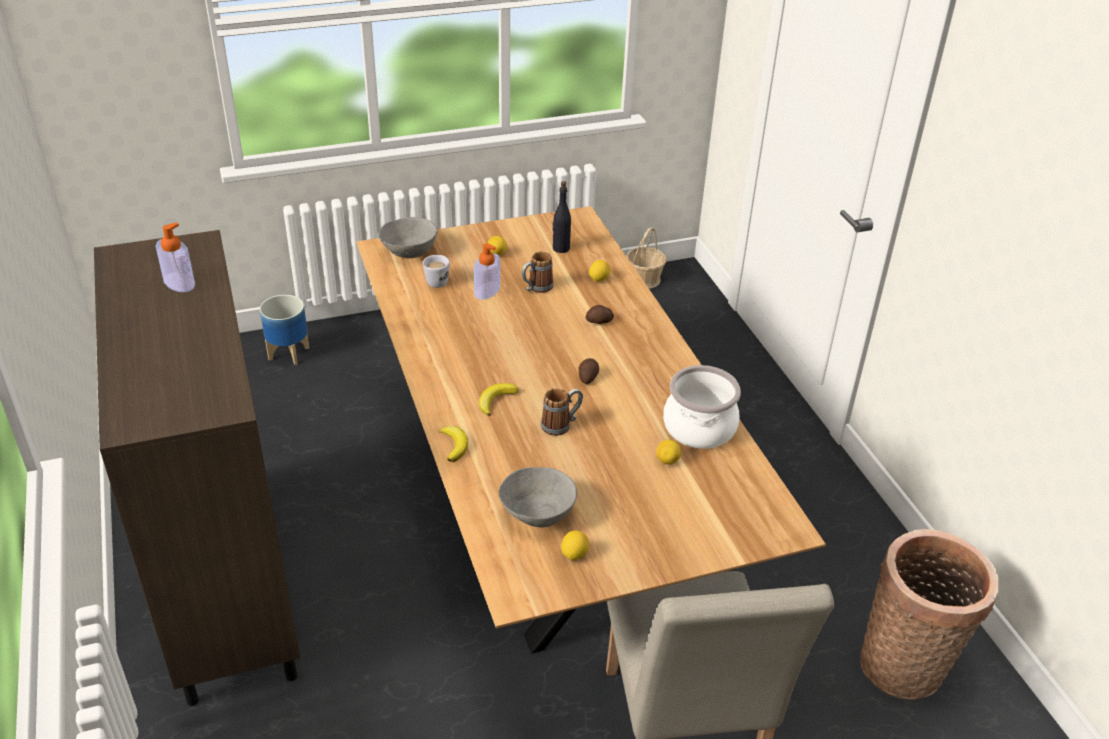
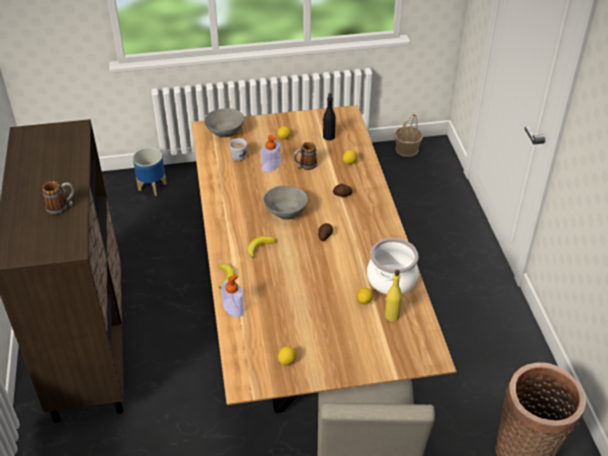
camera: 10 degrees right, 5 degrees up
(179, 282) = (58, 157): soap dispenser -> soap dispenser (233, 308)
(538, 514) = (270, 330): grey bowl -> grey bowl (286, 212)
(561, 425) = (299, 269): mug -> mug (62, 207)
(713, 476) = (392, 315): none -> yellow bottle

